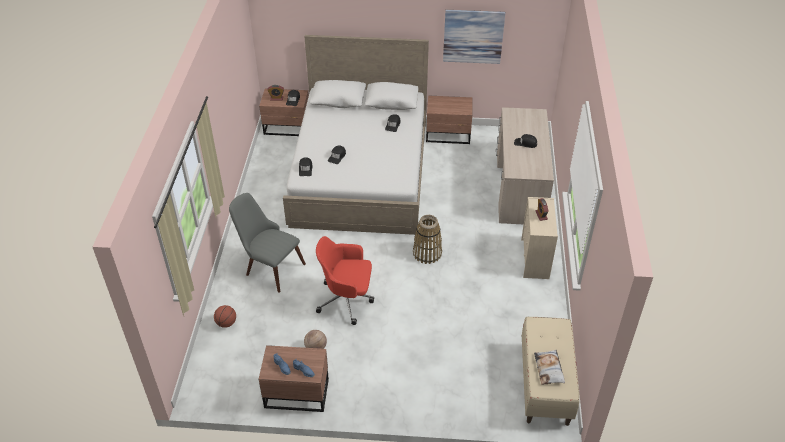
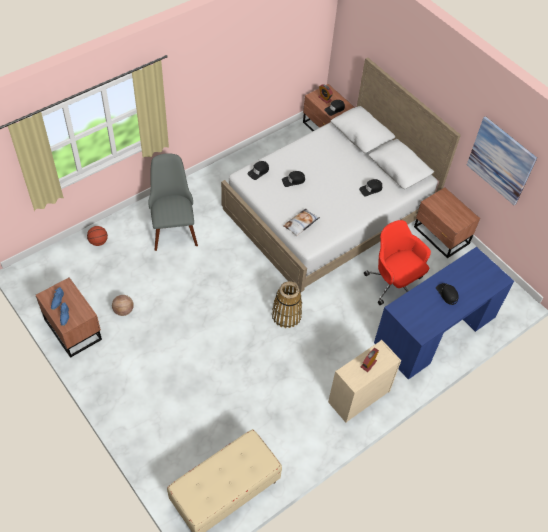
camera: 45 degrees right, 10 degrees up
(347, 300) = (186, 297): red office chair -> red office chair (394, 283)
(519, 187) = (434, 329): beige desk -> blue desk
(549, 369) = (209, 482): pillow -> pillow (301, 224)

